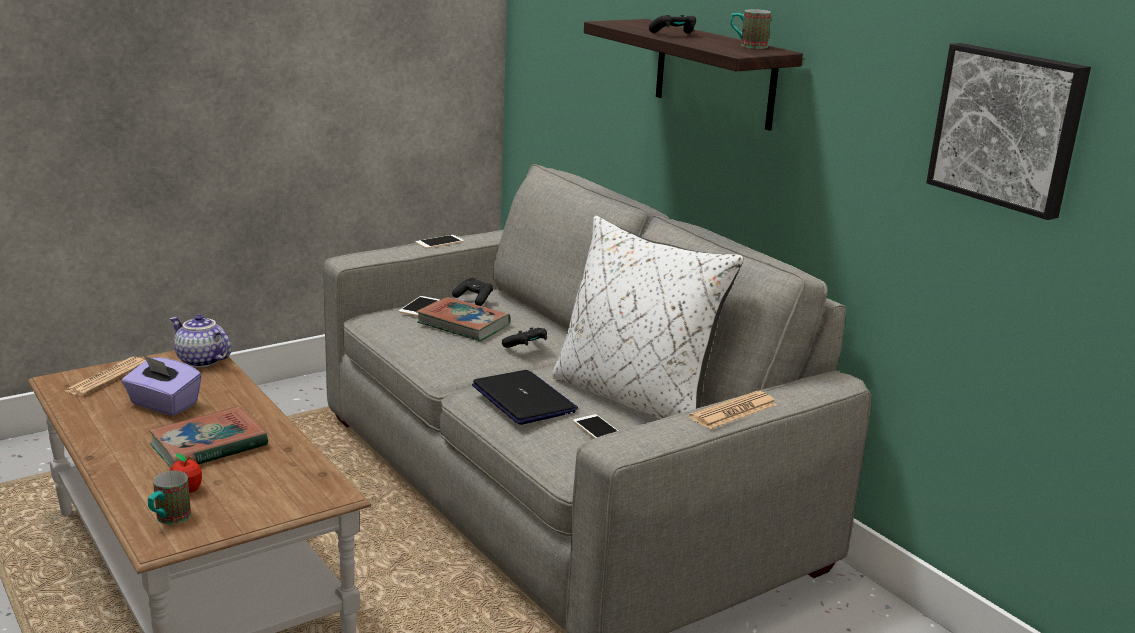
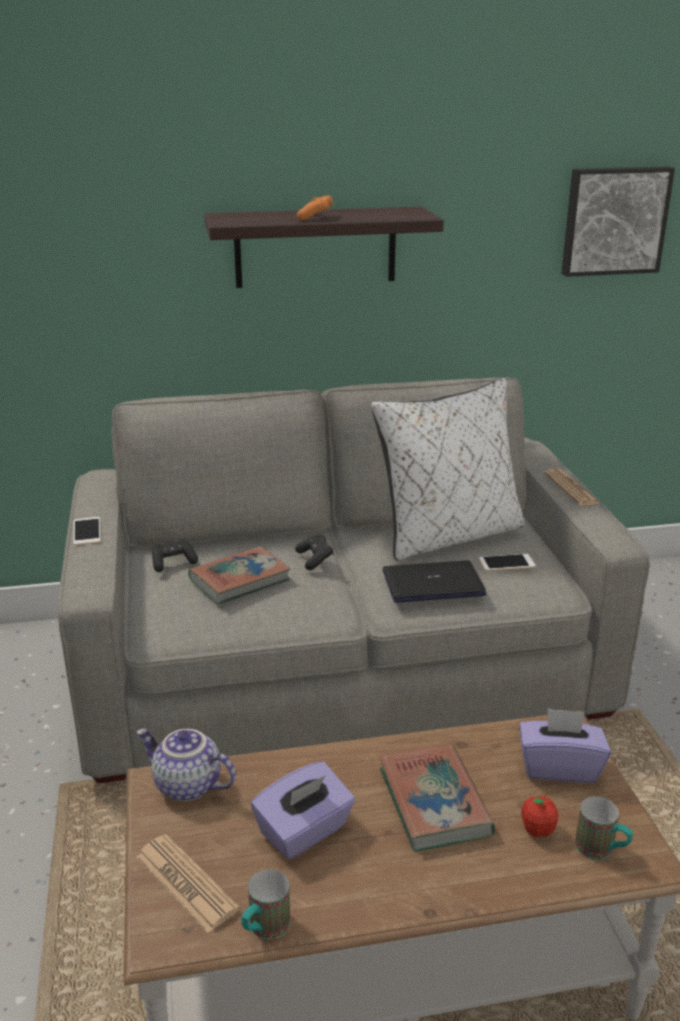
camera: 65 degrees left, 5 degrees up
(200, 361) = (186, 786): teapot -> teapot turned 60 degrees clockwise
(273, 494) = (559, 767): none -> purple tissue box
(419, 306) = (164, 597): phone -> none
(673, 34) = (315, 217): black game controller -> orange game controller
(747, 46) = (387, 211): mug -> mug (264, 929)

